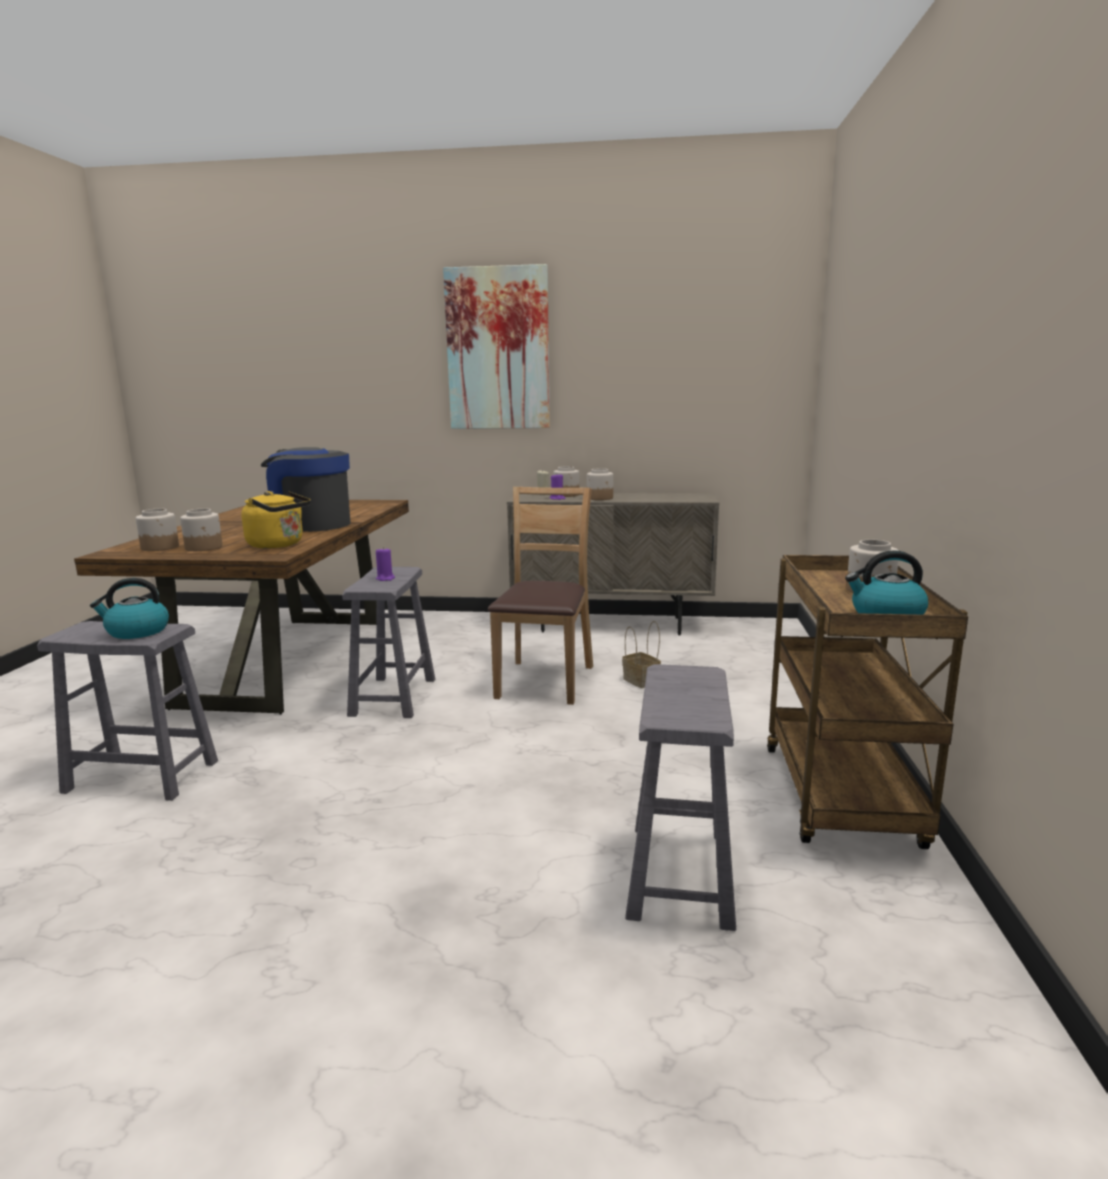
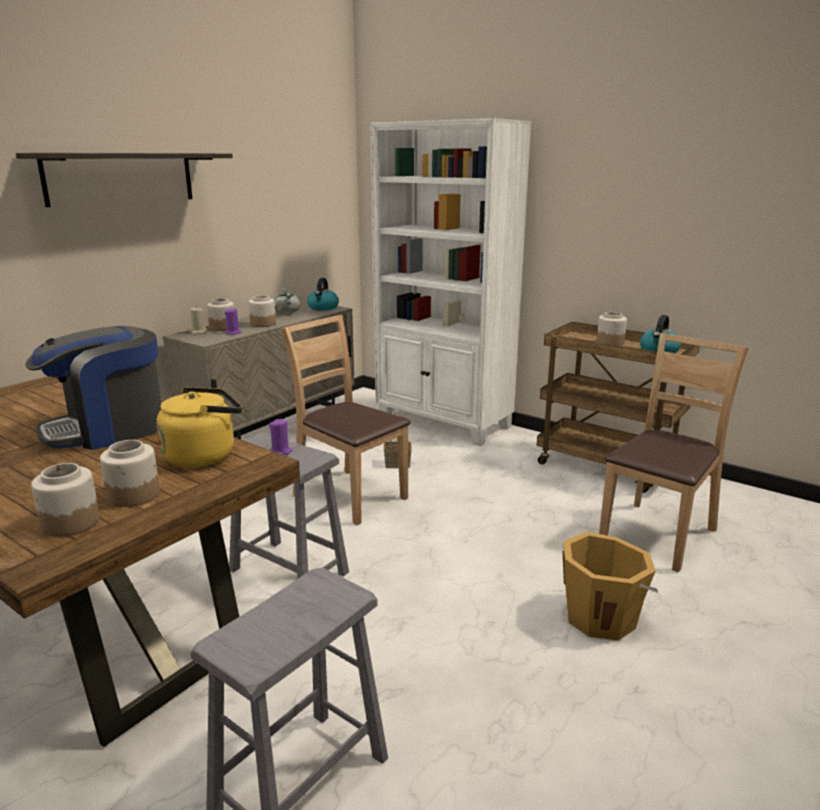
camera: 60 degrees left, 5 degrees up
(136, 632) = (309, 603): kettle -> kettle (323, 308)
(433, 863) = (601, 616): none -> orange bucket
(498, 349) = (121, 178): picture -> shelf
(651, 495) = (286, 313): none -> grey cooking pot
(681, 874) = (657, 534): grey stool -> brown chair
(784, 674) = (444, 422): none -> white bookcase

